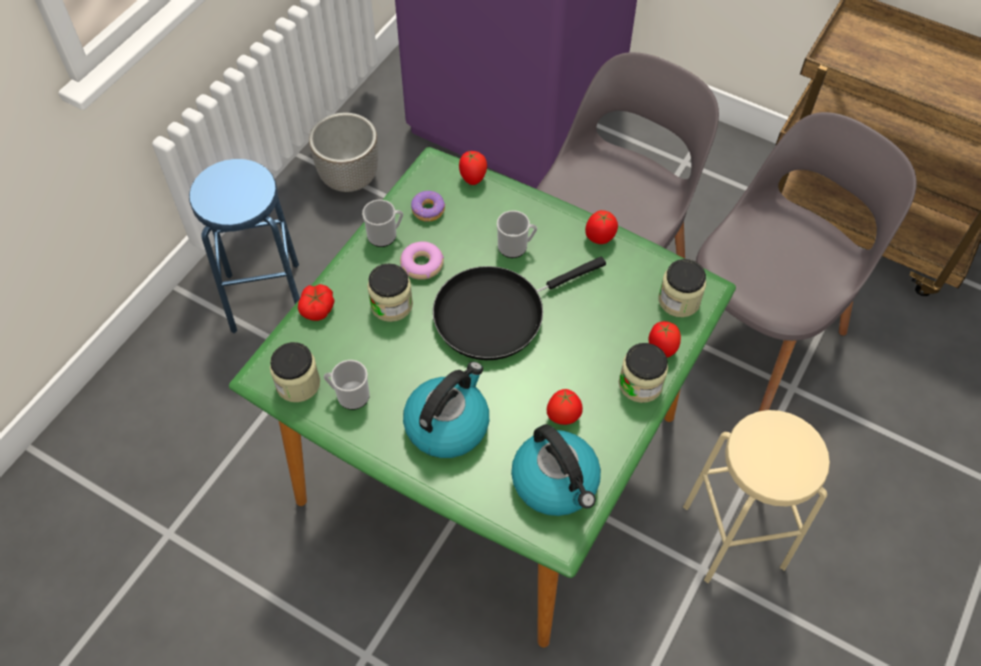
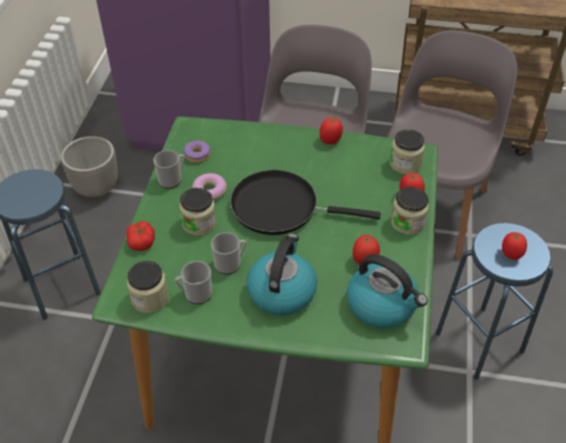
camera: 20 degrees left, 10 degrees down
(473, 178) = (221, 127): tomato -> tomato (511, 254)
(496, 314) = (281, 207): black frying pan -> black frying pan turned 60 degrees clockwise
(516, 247) = (273, 161): mug -> mug (230, 264)
(734, 536) = (479, 342): beige stool -> blue stool

